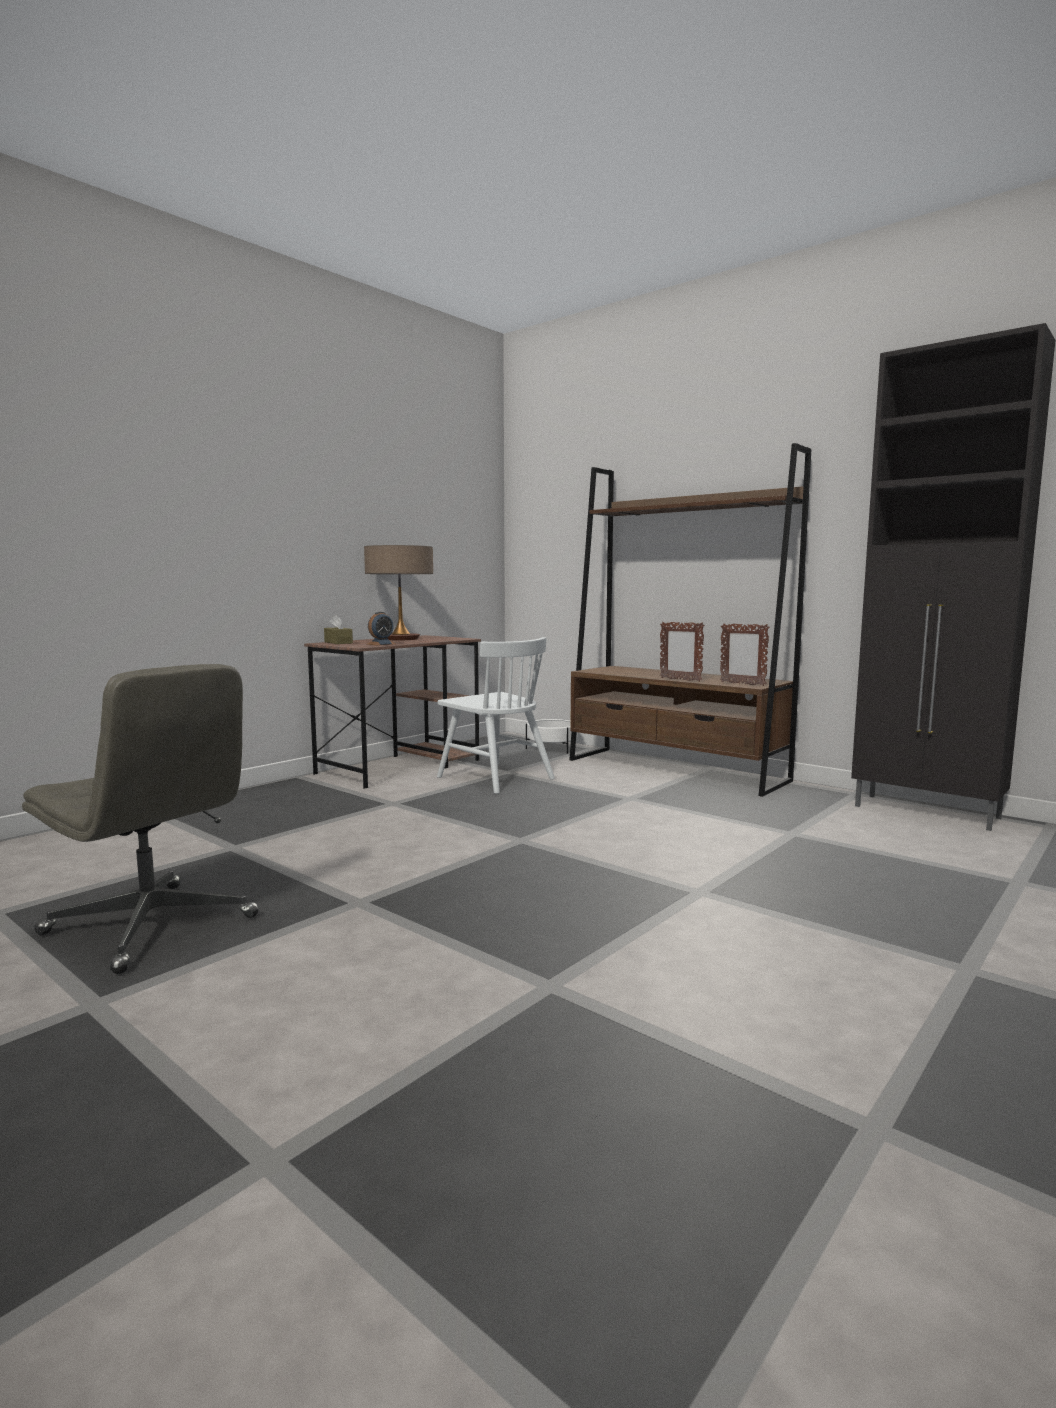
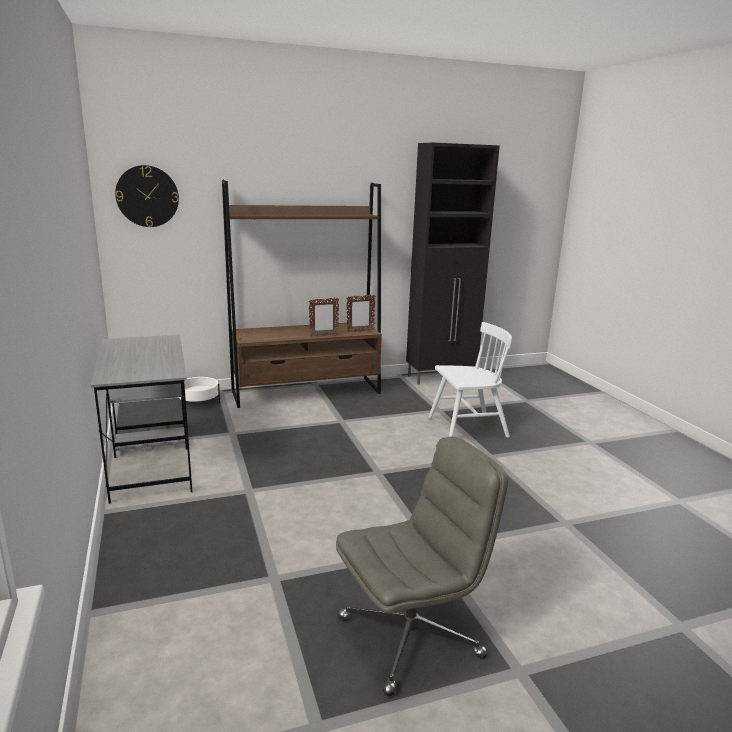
camera: 60 degrees left, 10 degrees up
(338, 642) = (117, 374): brown tissue box -> none
(381, 644) = (165, 365): alarm clock -> none
(400, 639) = (130, 352): table lamp -> none
(400, 766) = (151, 463): brown desk -> grey desk
(495, 778) = (241, 441): white chair -> white chair (467, 428)
(545, 500) = (147, 196): none -> wall clock

